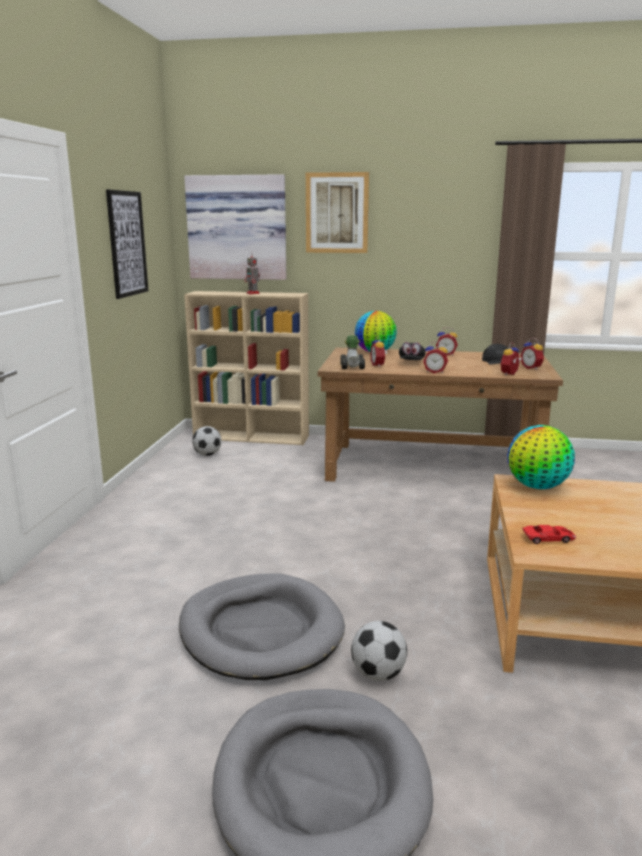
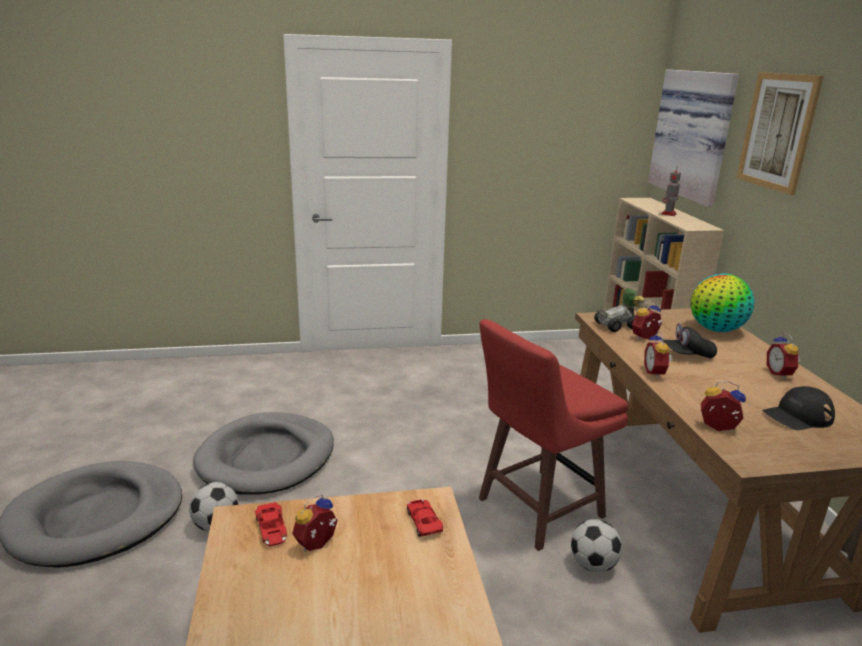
camera: 70 degrees right, 5 degrees up
(127, 244) = (540, 138): picture -> none
(207, 454) = (568, 361): football -> football (593, 565)
(413, 511) = (537, 508): none -> red stool
(532, 368) = (793, 447): alarm clock -> alarm clock (318, 545)
(537, 487) = (423, 521): globe -> red toy car

